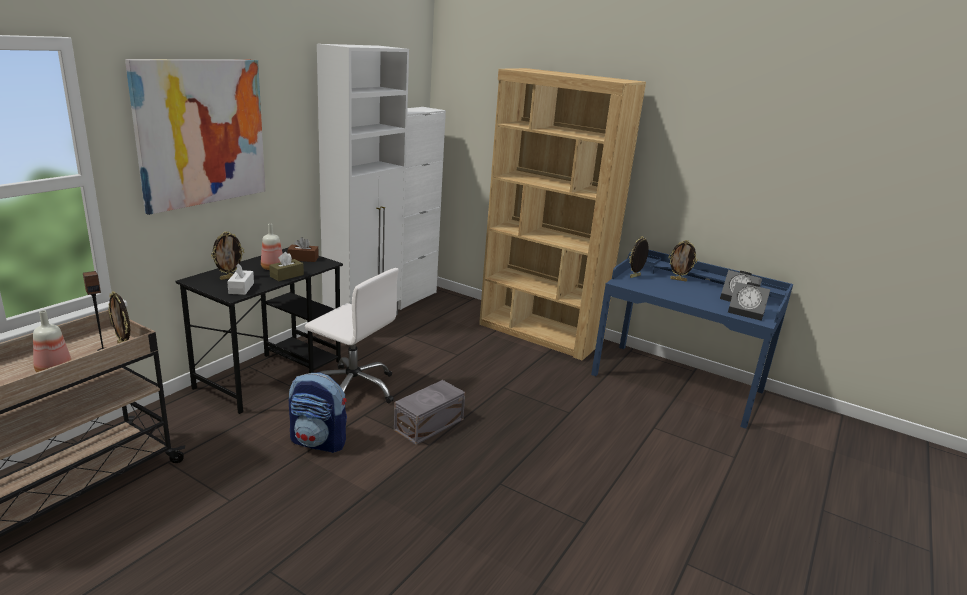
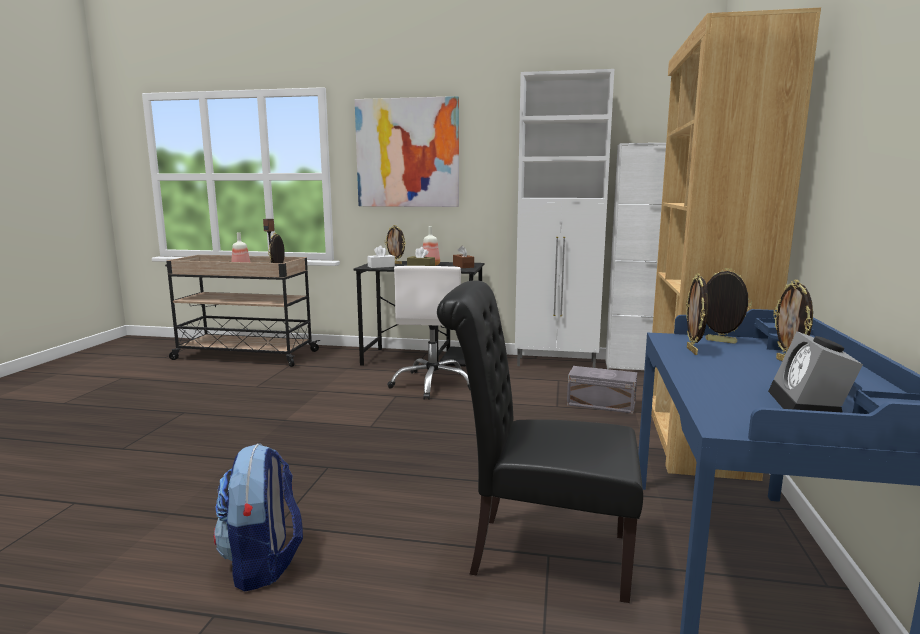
camera: 70 degrees right, 10 degrees down
(319, 442) = (342, 391): backpack -> backpack (263, 563)
(430, 424) = (405, 420): grey storage box -> grey storage box (602, 404)
(651, 288) = (693, 351): none -> picture frame
(651, 429) = (539, 553): none -> black chair
(747, 312) = (745, 413): alarm clock -> none

